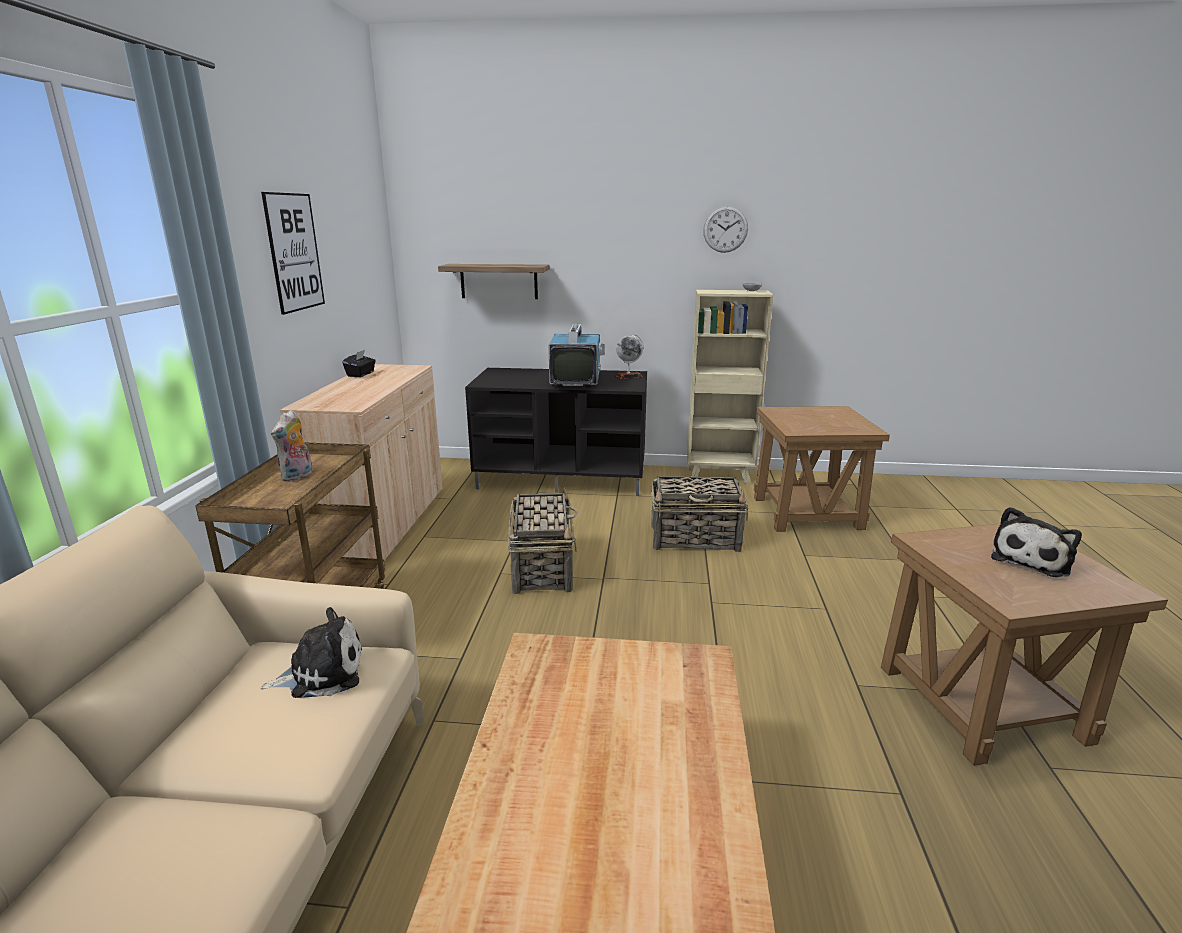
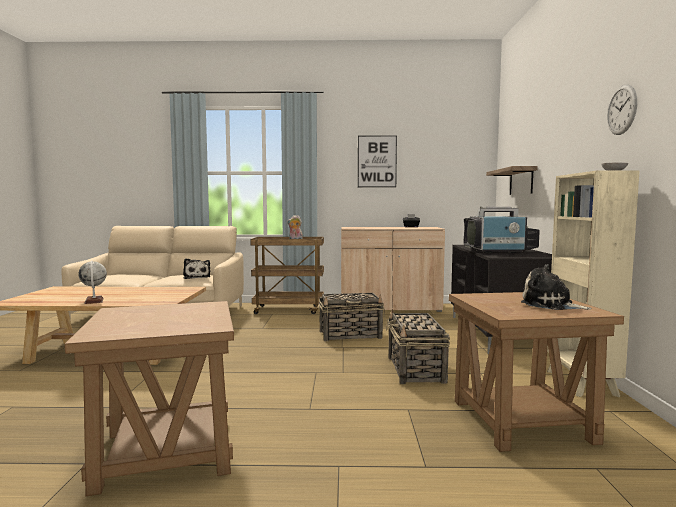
camera: 85 degrees right, 15 degrees down
(628, 376) = (537, 256): globe -> globe (94, 301)
(1032, 560) = (161, 321): plush toy -> plush toy (550, 305)

